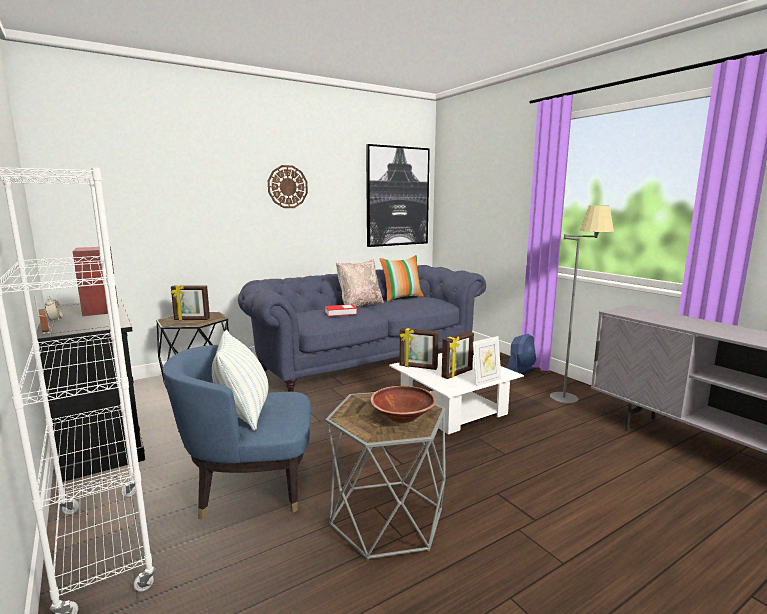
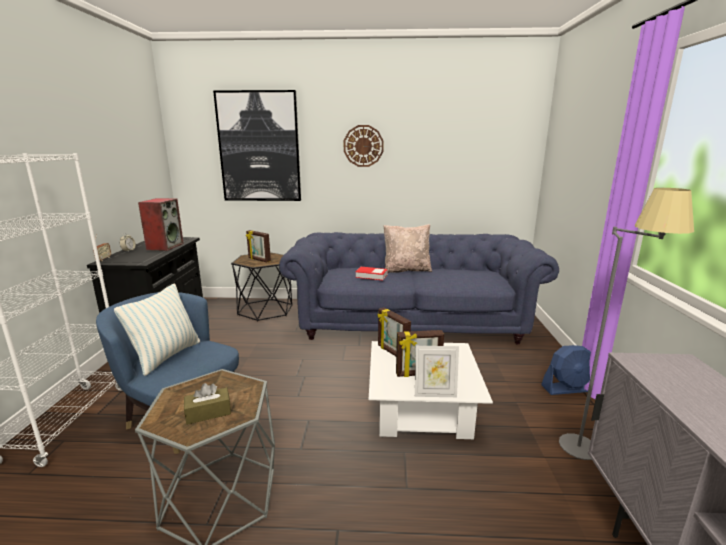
camera: 35 degrees right, 5 degrees up
(397, 196) = (491, 155): picture -> picture (259, 147)
(402, 297) = (462, 268): pillow -> none
(402, 417) = (208, 413): brown bowl -> brown tissue box

